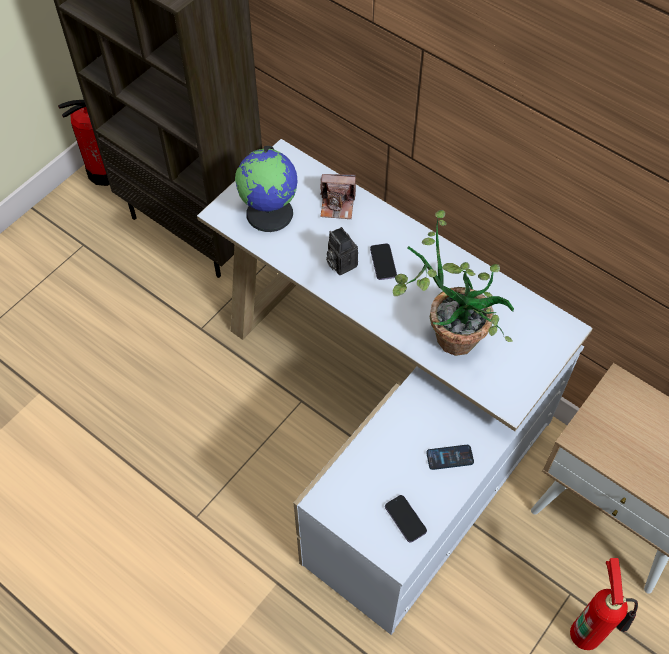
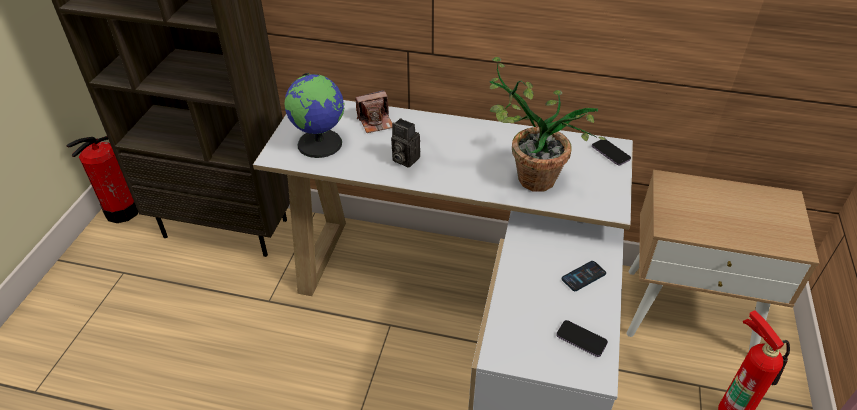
camera: 25 degrees left, 15 degrees down
(383, 262) = (440, 148): phone -> phone (610, 153)

